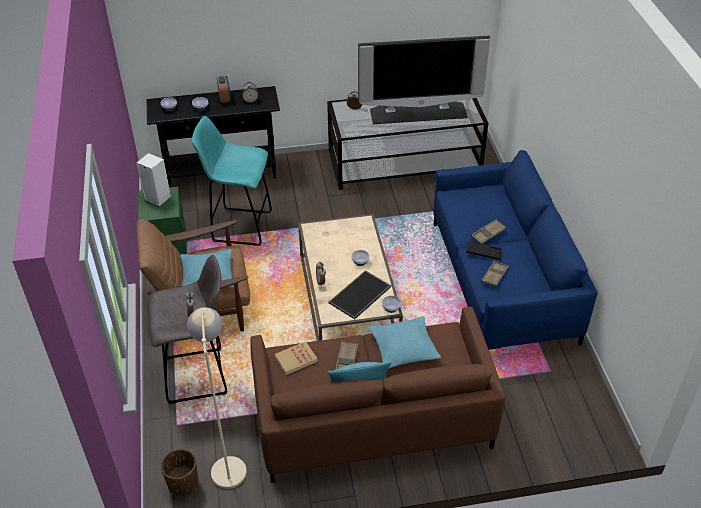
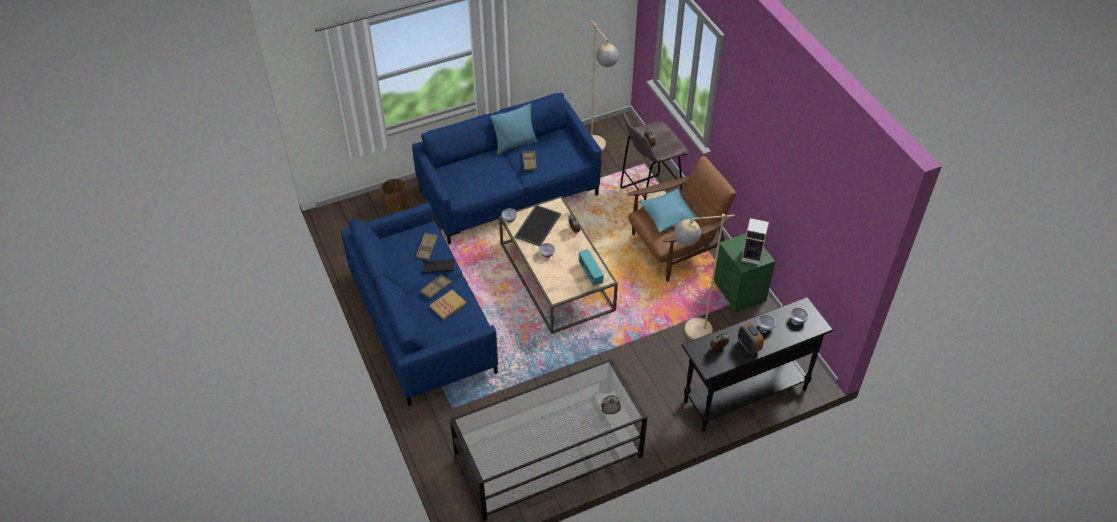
camera: 165 degrees right, 5 degrees up
(183, 483) = (620, 134): brown planter -> brown planter (396, 204)
(240, 226) = (688, 331): turquoise stool -> beige floor lamp
(296, 359) = (566, 157): book -> book (448, 305)
(322, 235) = (590, 274): none -> radio
(372, 417) = (509, 192): brown sofa -> blue sofa
(403, 348) = (490, 178): turquoise pillow -> none
(418, 112) = (534, 420): television -> none

